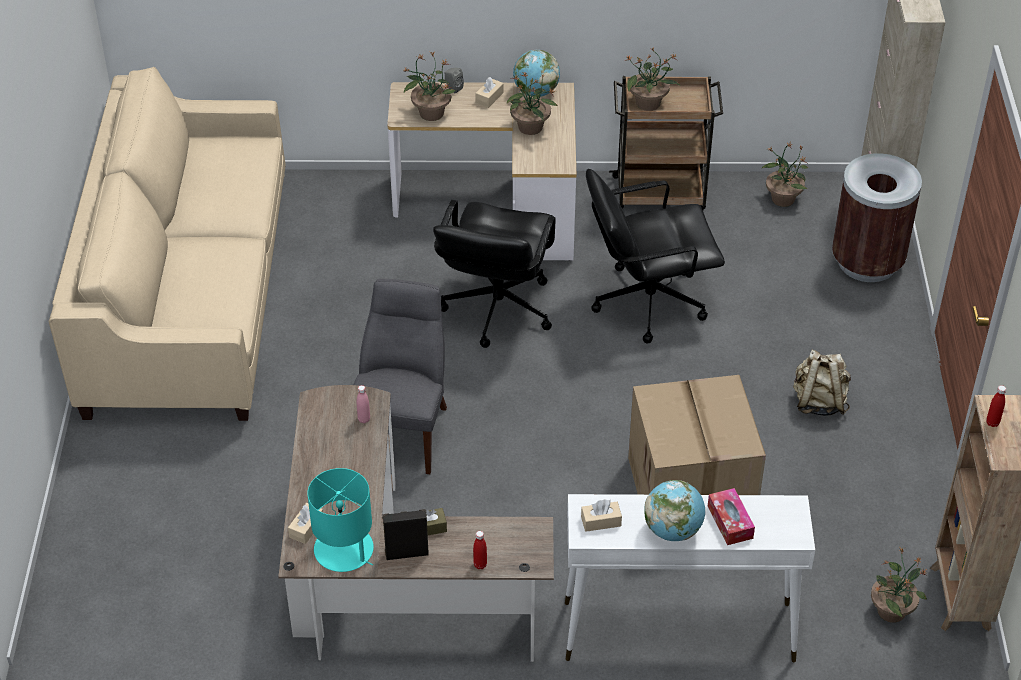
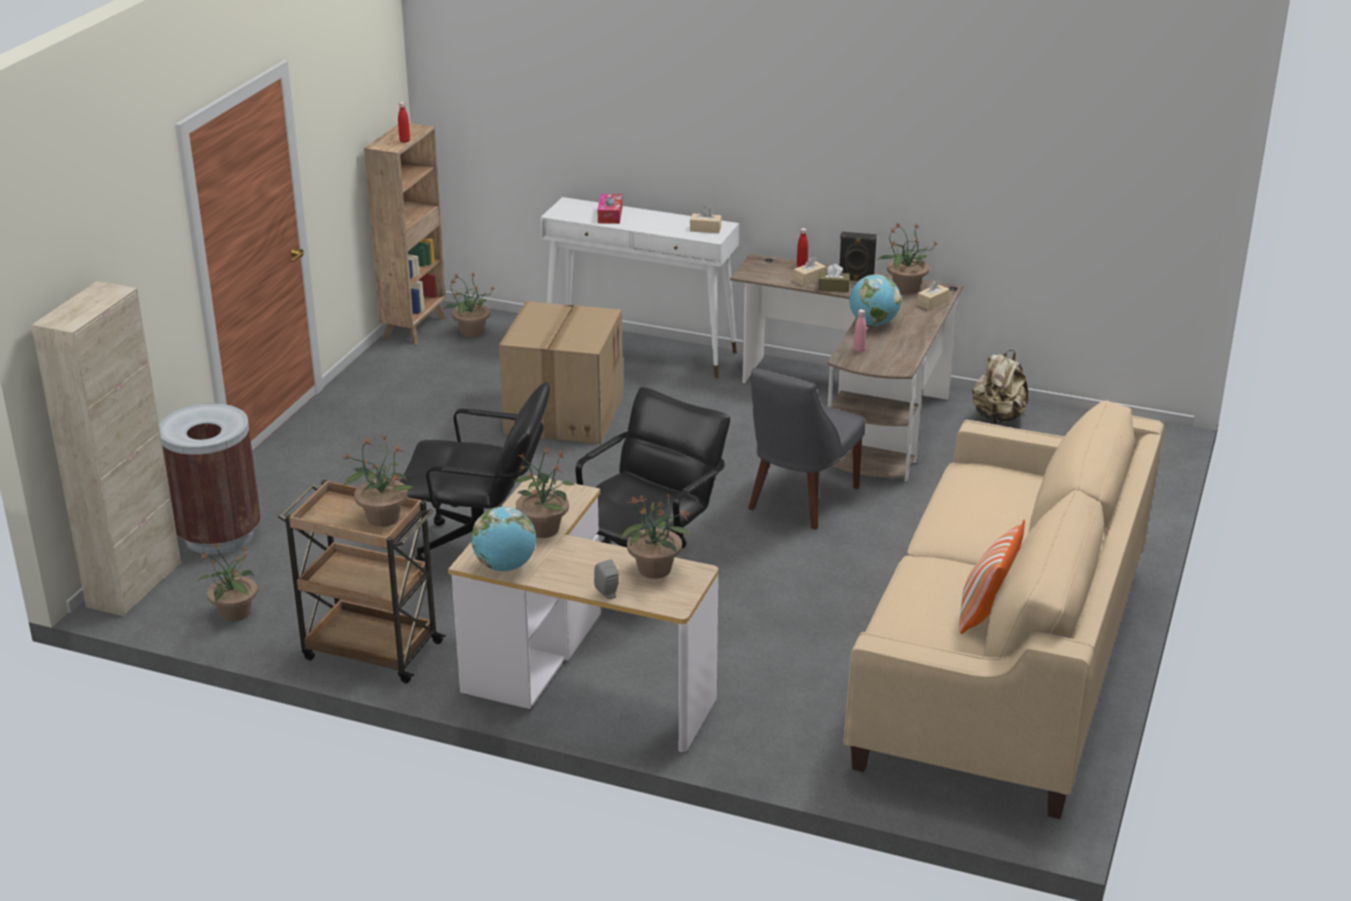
camera: 160 degrees left, 15 degrees down
(193, 181) = (985, 613): none -> pillow
(344, 550) = (905, 288): turquoise table lamp -> potted plant
(489, 98) = (569, 572): beige tissue box -> beige tissue box (809, 279)
(673, 530) = (655, 218): globe -> globe (873, 323)
(818, 402) = (394, 445): beige backpack -> beige backpack (998, 417)

